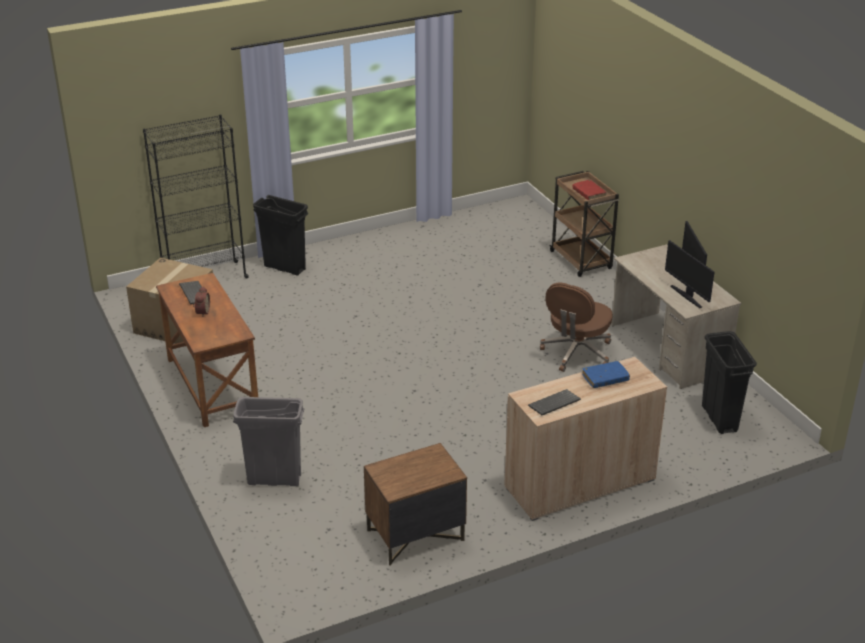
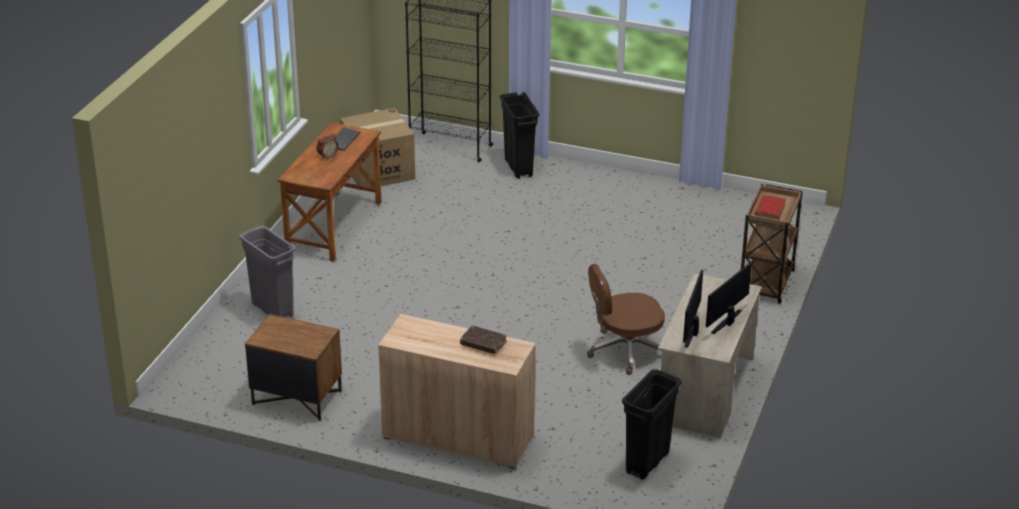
camera: 45 degrees right, 0 degrees up
(554, 404) = (416, 338): keyboard -> none
(605, 379) = (483, 344): blue book -> brown book

